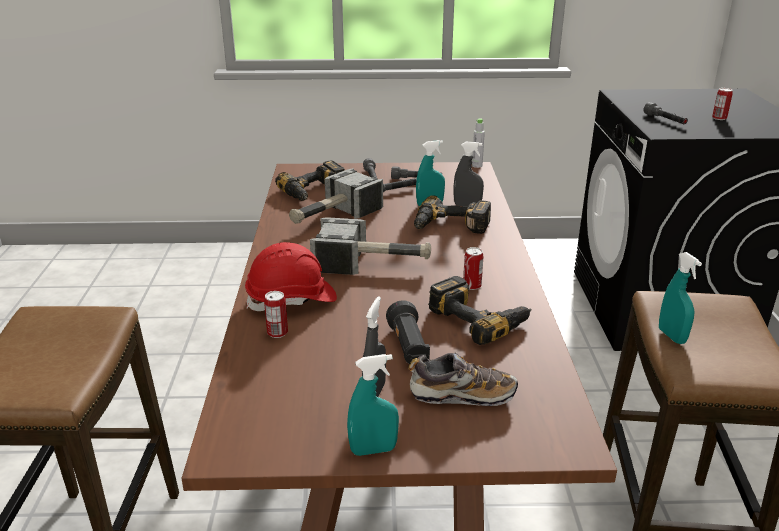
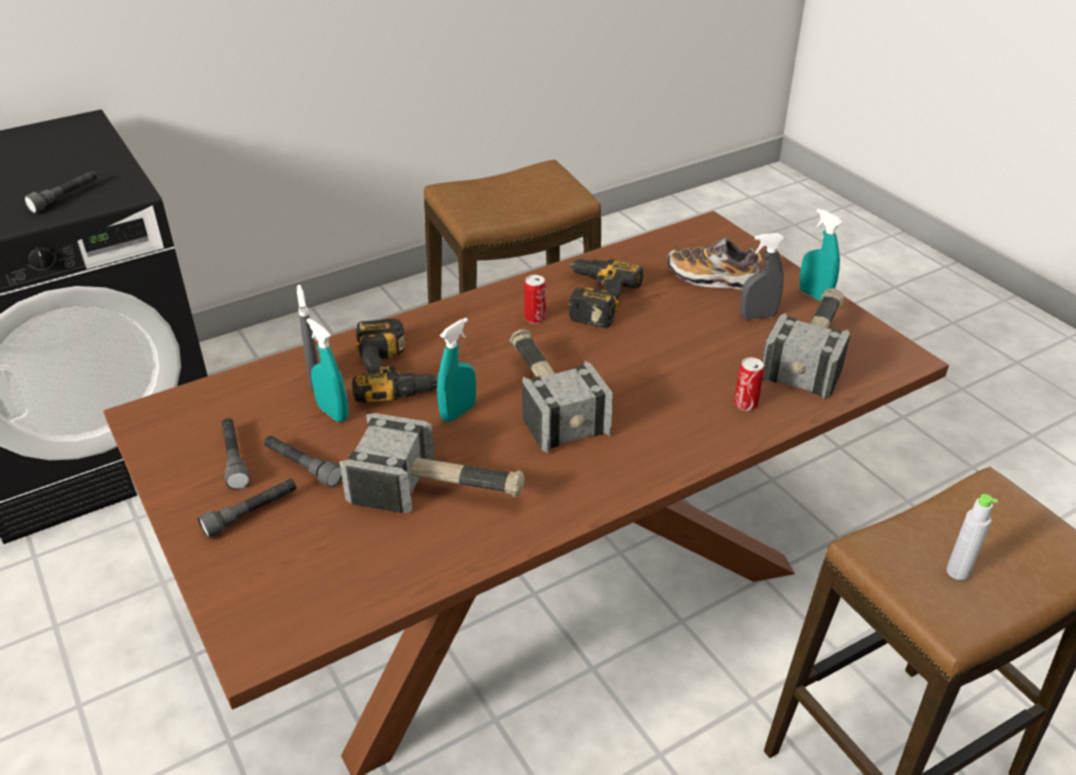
camera: 120 degrees left, 10 degrees up
(292, 299) = (681, 423): red hard hat -> none
(296, 398) = (811, 351): none -> hammer
(315, 192) = (355, 556): power drill -> none
(408, 347) = (679, 321): black flashlight -> none
(461, 395) = (711, 278): shoe -> shoe turned 45 degrees counterclockwise
(477, 165) = (133, 416): grey bottle -> grey bottle (958, 571)
(671, 336) = (527, 210): turquoise spray bottle -> turquoise spray bottle (458, 412)
(719, 118) = (39, 166): can -> none

